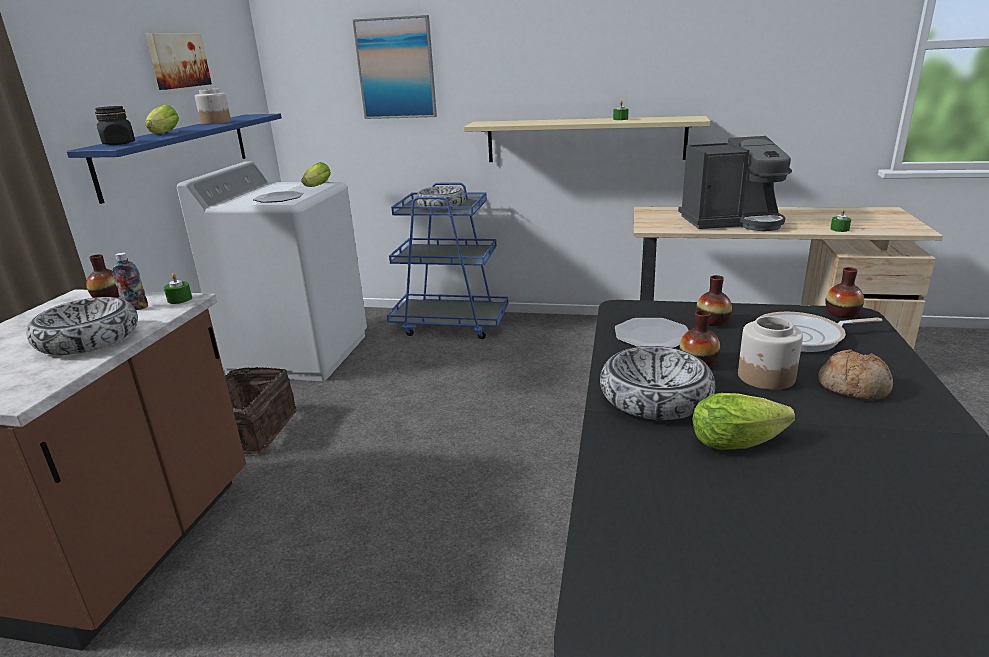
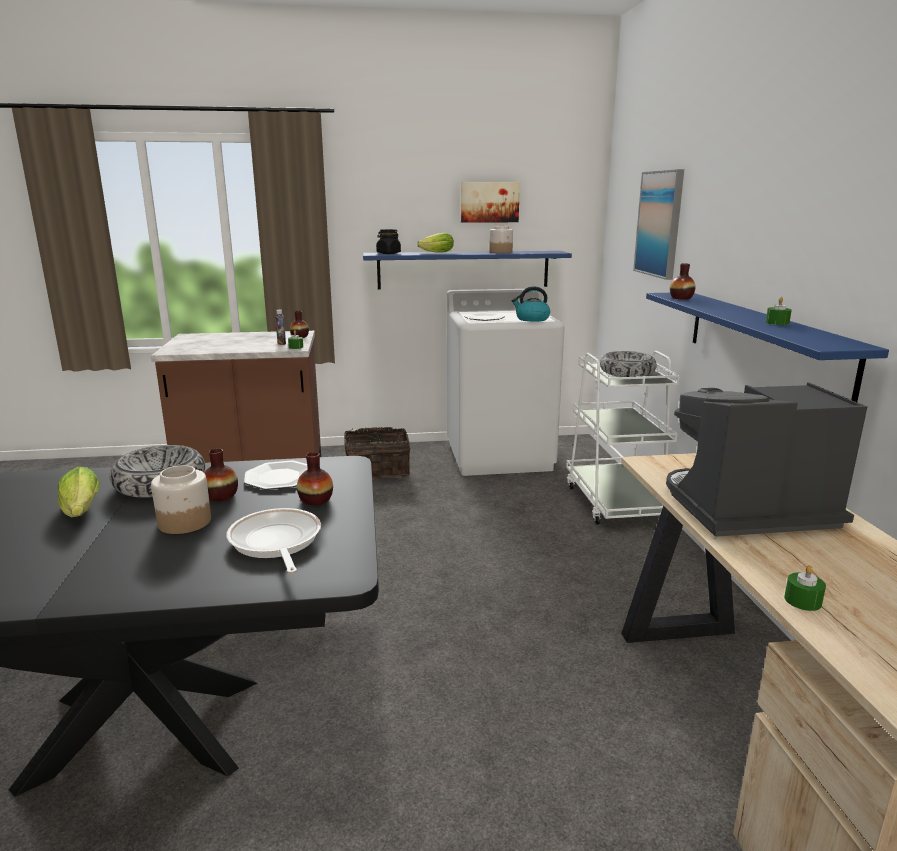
camera: 70 degrees right, 5 degrees down
(88, 339) = (236, 346): bowl -> none
(316, 187) = (531, 319): lettuce -> kettle
(450, 324) = (614, 502): blue cart -> white cart
(585, 140) = (763, 342): beige shelf -> blue shelf
(732, 221) = (746, 511): coffee machine -> coffee machine turned 105 degrees clockwise
(842, 313) = (349, 568): vase -> vase (681, 298)
(854, 387) = (153, 560): bread -> none

